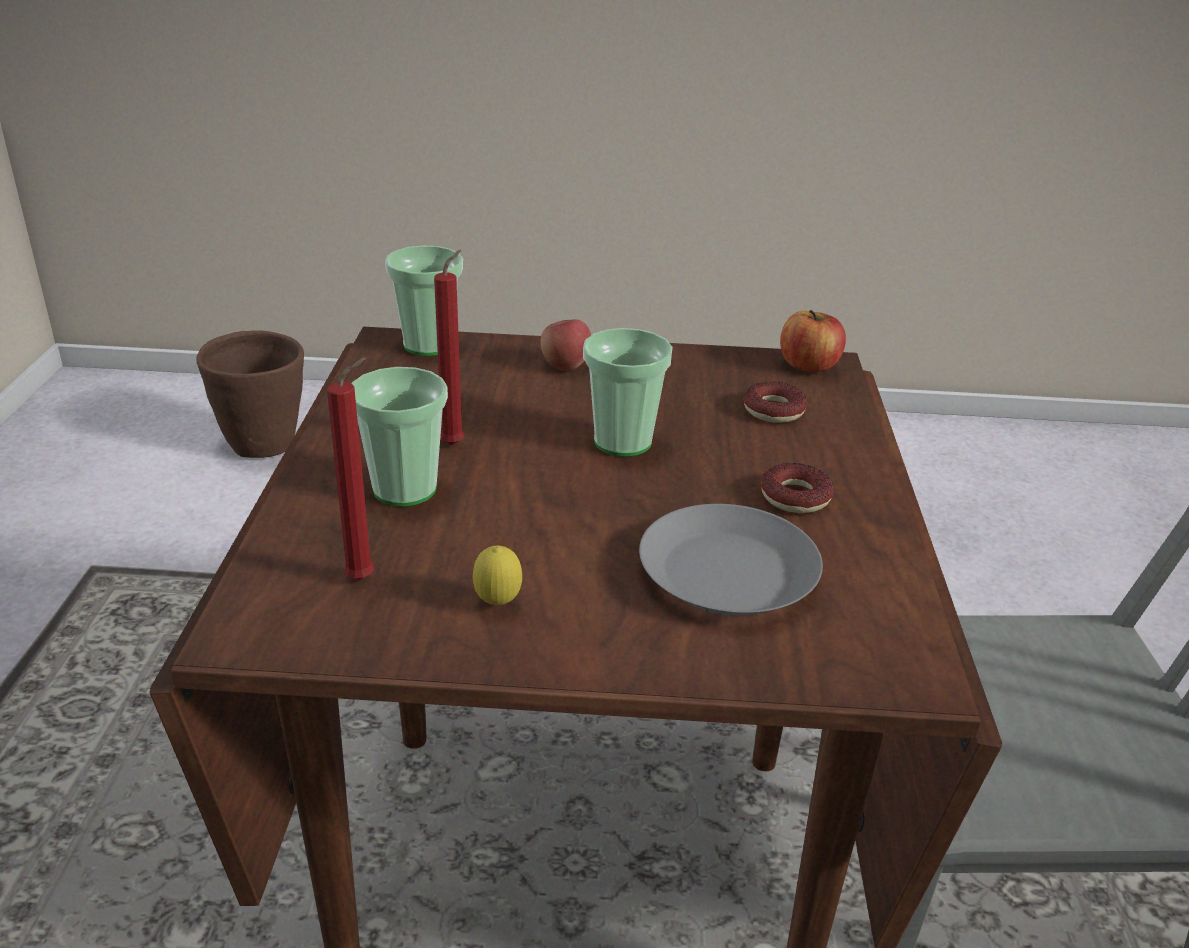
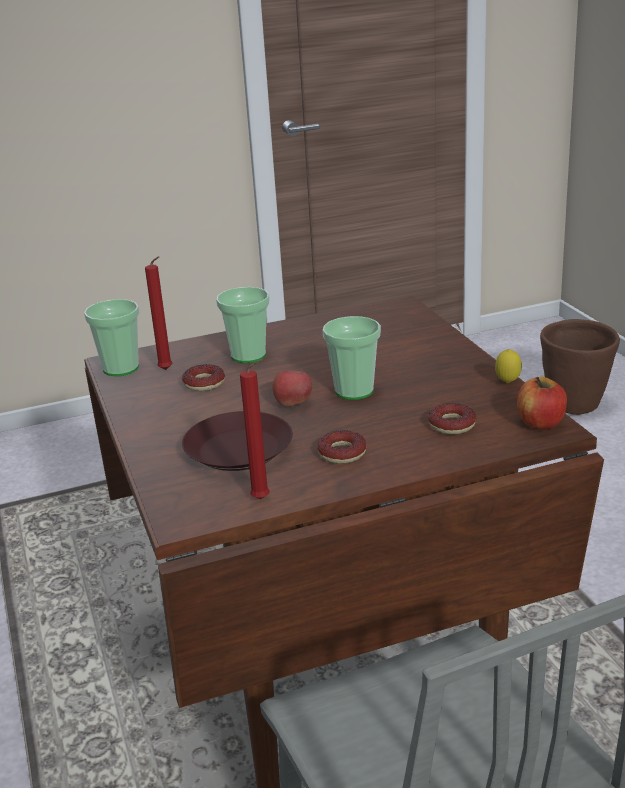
camera: 70 degrees right, 5 degrees down
(428, 345) = (409, 315): cup -> cup (121, 368)
(455, 443) = (305, 353): red candle -> red candle (263, 500)
(462, 553) = (204, 383): none -> donut
(497, 604) = (168, 402): lemon -> lemon (507, 383)
(566, 365) = (431, 353): apple -> apple (293, 404)
(725, 574) = (238, 449): grey plate -> brown plate

